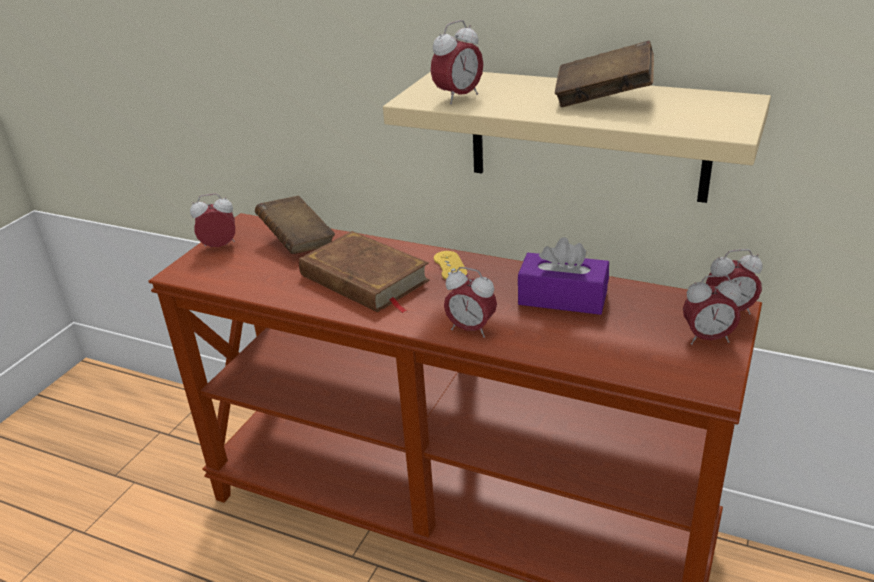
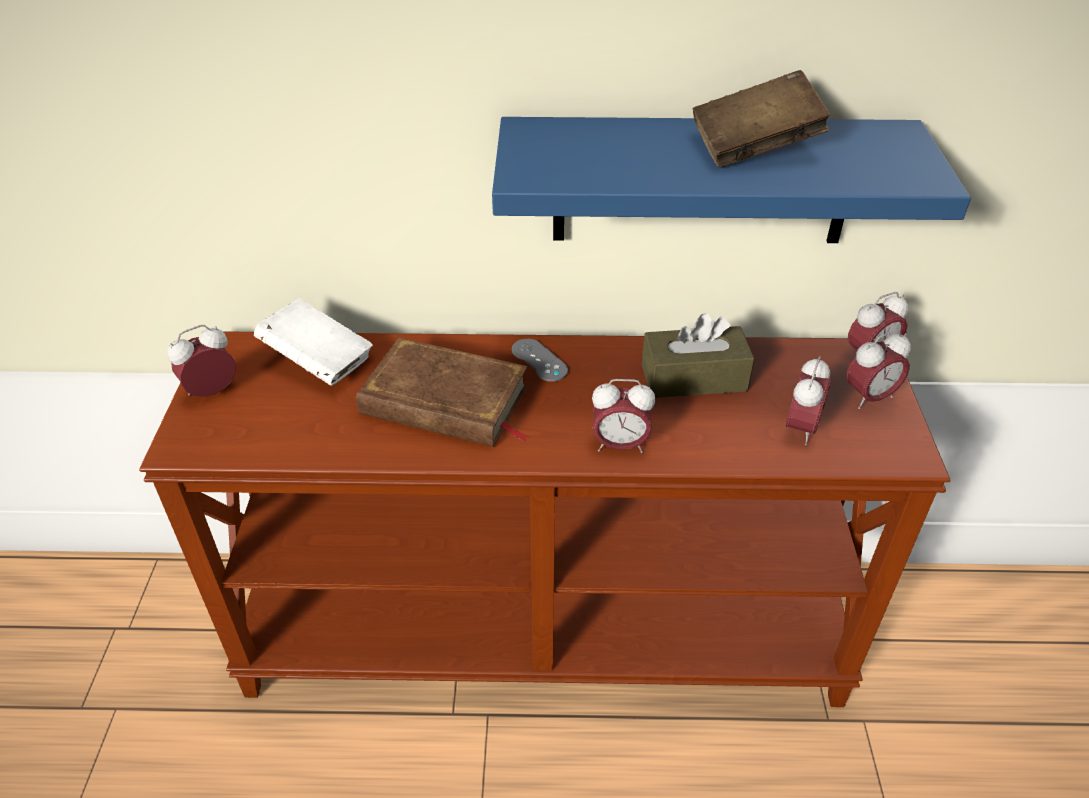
camera: 25 degrees left, 10 degrees up
(297, 241) = (318, 362): brown book -> white book
(450, 266) = (539, 360): yellow game controller -> grey game controller
(458, 97) = (580, 166): alarm clock -> alarm clock (801, 429)
(562, 298) = (693, 378): purple tissue box -> brown tissue box
(587, 134) = (702, 181): beige shelf -> blue shelf

